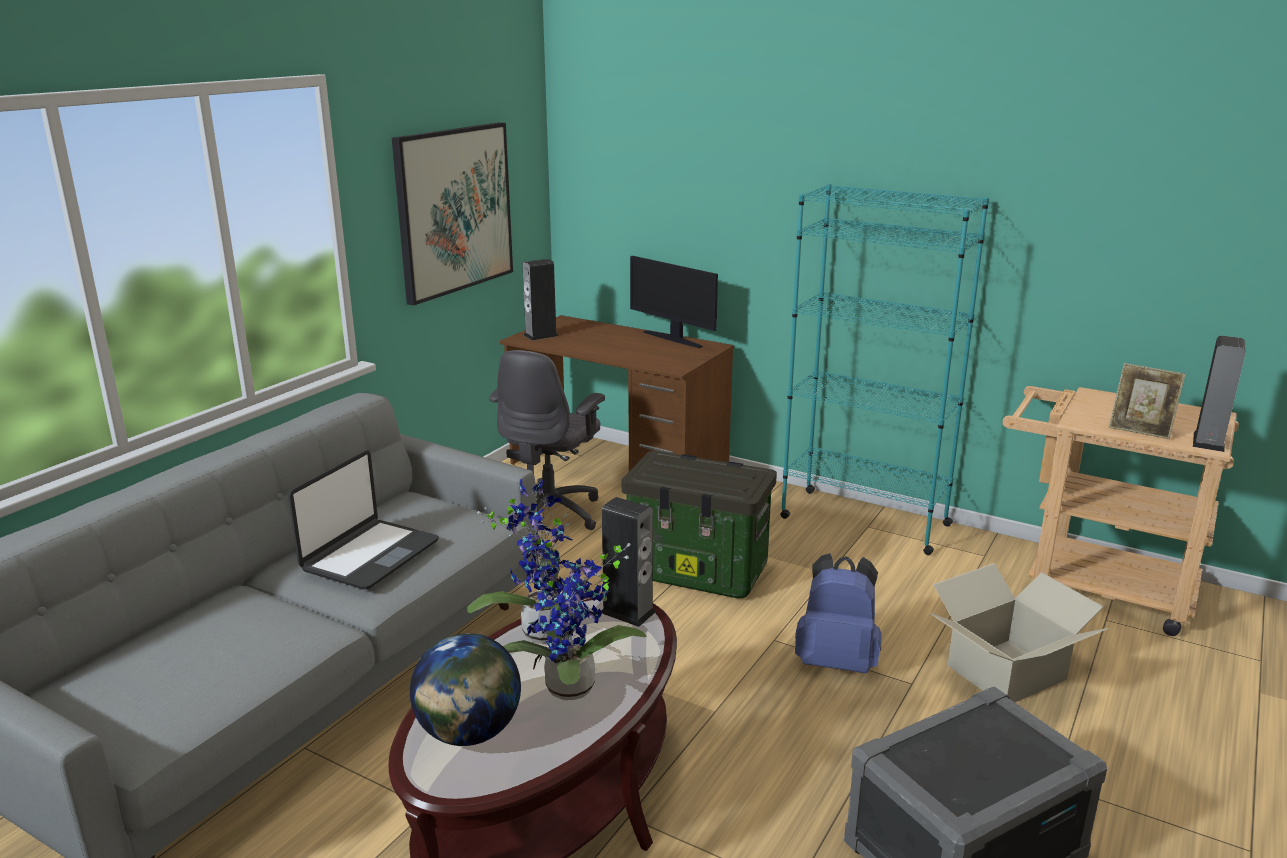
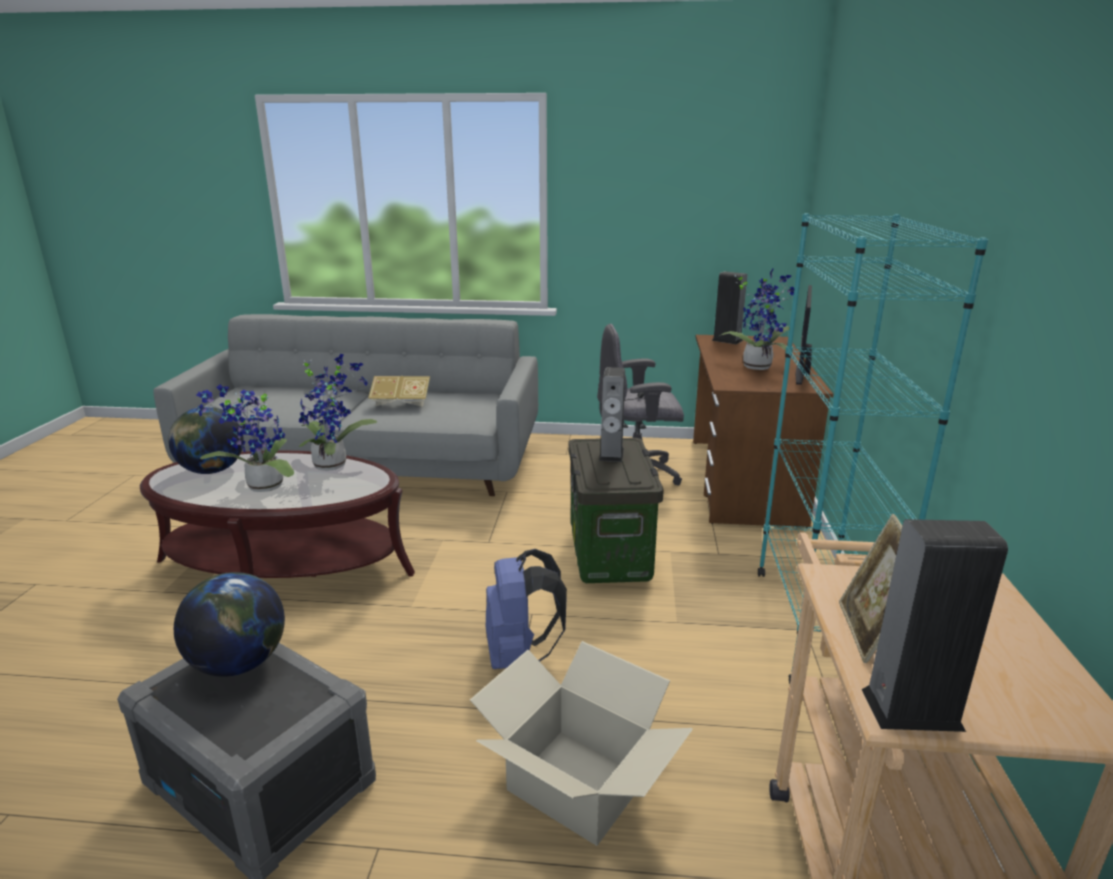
camera: 65 degrees right, 0 degrees up
(369, 555) = (401, 403): laptop -> book
(454, 210) = (669, 214): picture -> none
(627, 612) = (369, 483): speaker -> speaker (611, 454)
(635, 346) = (758, 366): none -> potted plant
(932, 754) = (239, 663): none -> globe

